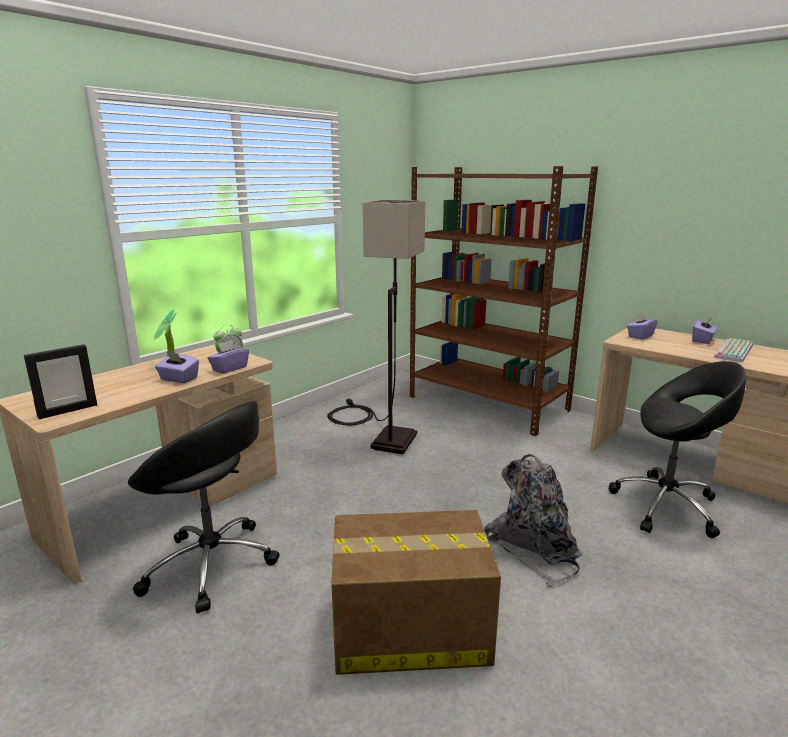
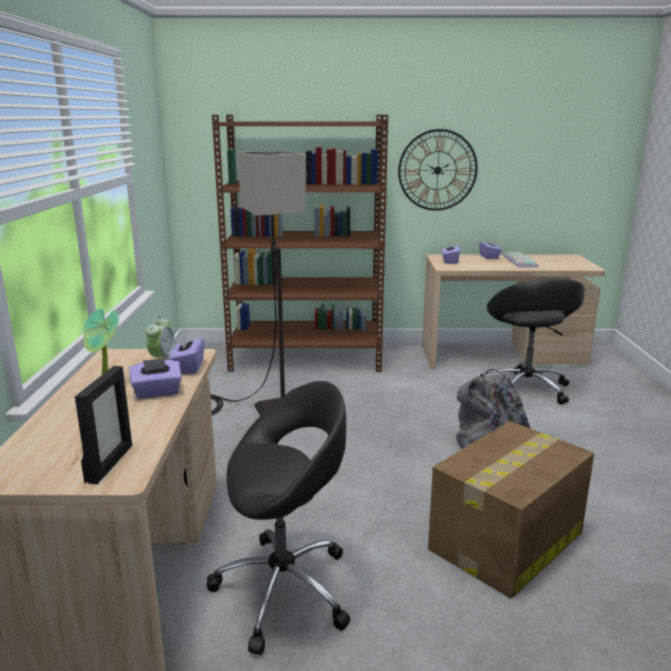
camera: 40 degrees left, 0 degrees up
(657, 231) = (437, 170): none -> wall clock
(668, 506) = (525, 390): black office chair -> black office chair turned 105 degrees clockwise

